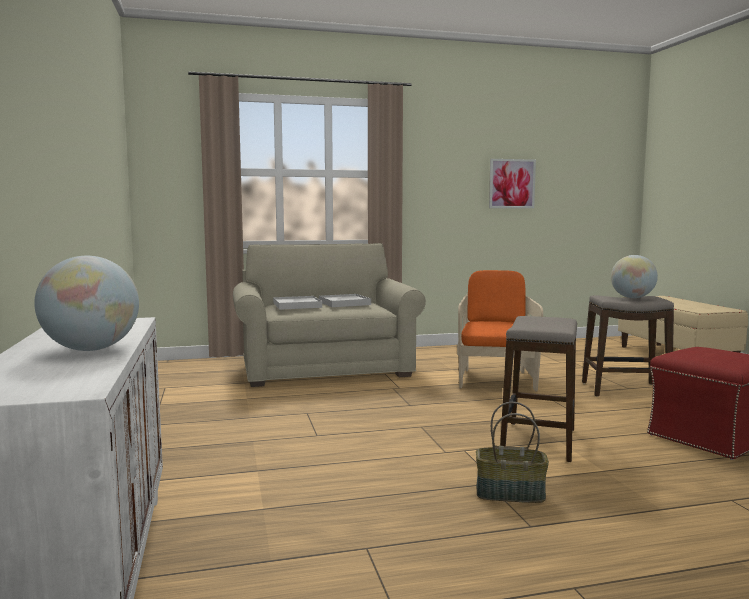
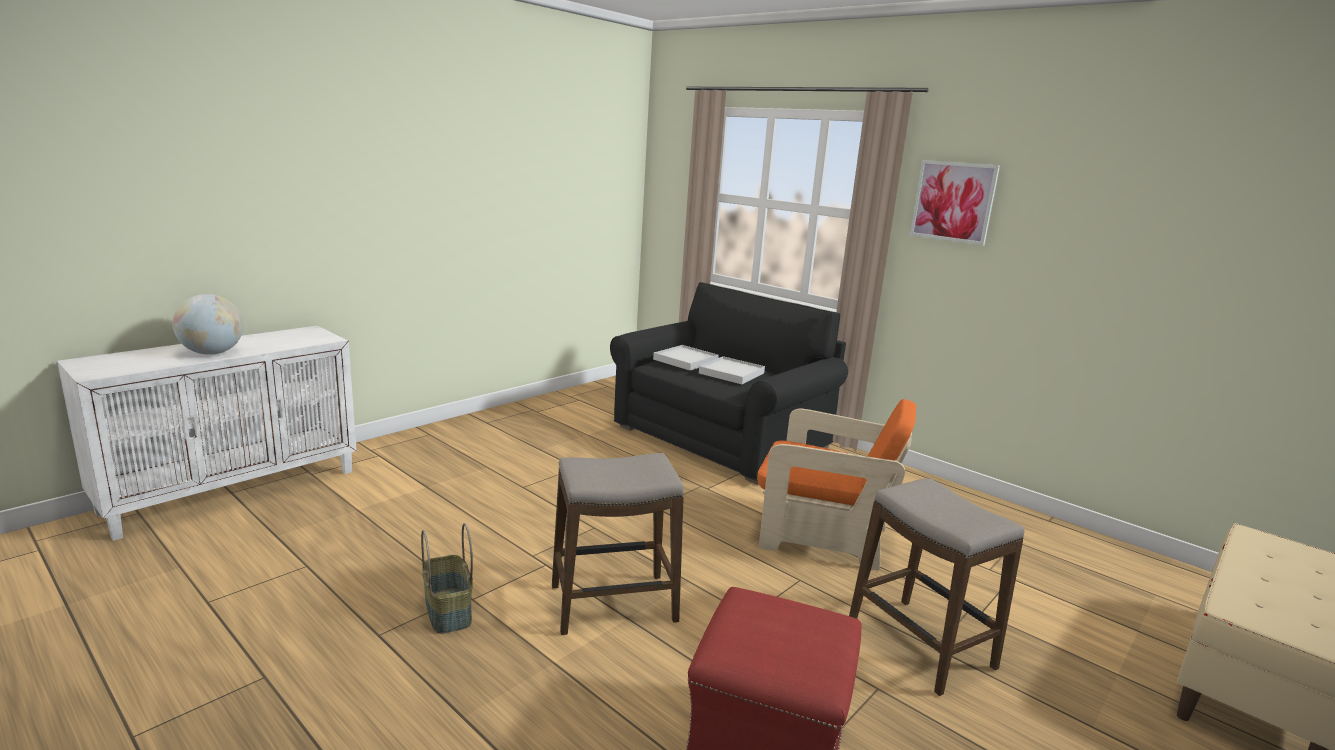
camera: 55 degrees right, 10 degrees up
(325, 368) = (721, 439): beige sofa -> black sofa
(496, 379) = (822, 536): orange armchair -> orange armchair turned 45 degrees clockwise
(511, 183) = (1093, 258): picture -> picture (953, 201)
(632, 298) = (954, 508): globe -> none

